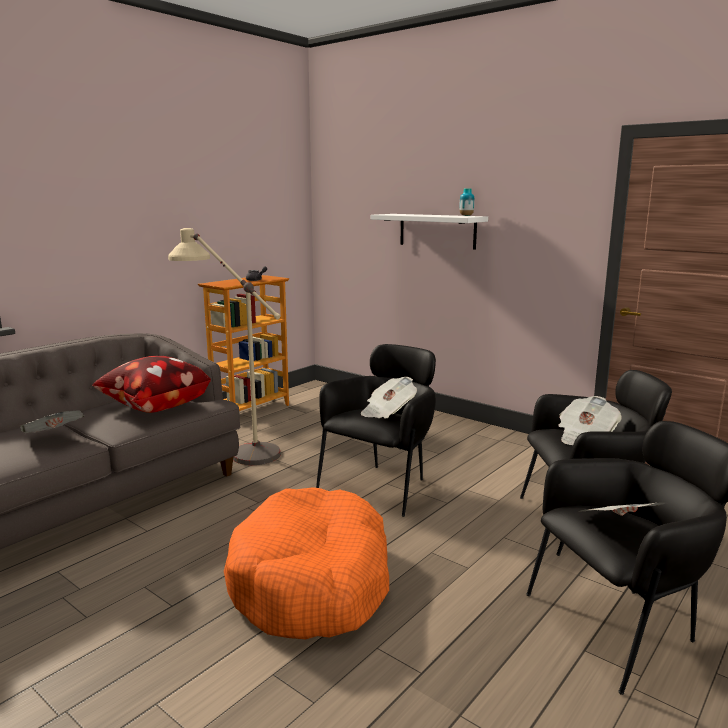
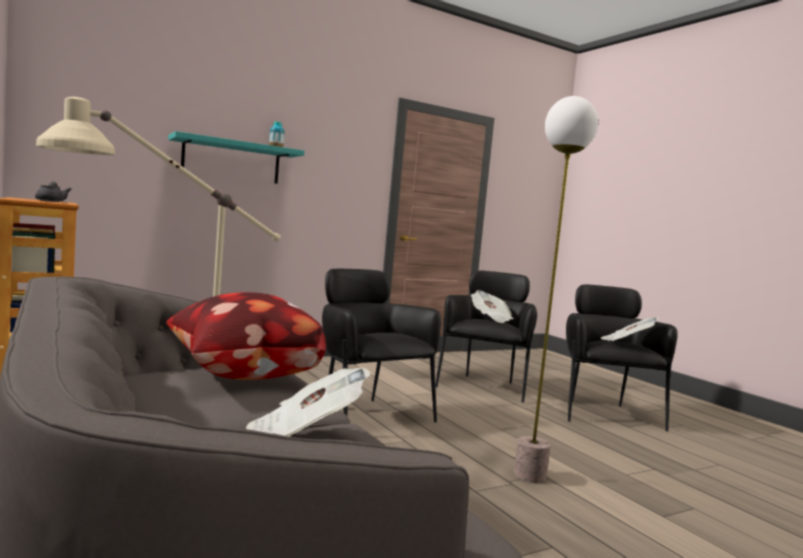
camera: 70 degrees left, 10 degrees down
(312, 582) = (529, 475): orange dog bed -> floor lamp
(387, 412) = (388, 330): newspaper -> none
(437, 231) = (231, 161): white shelf -> turquoise shelf

